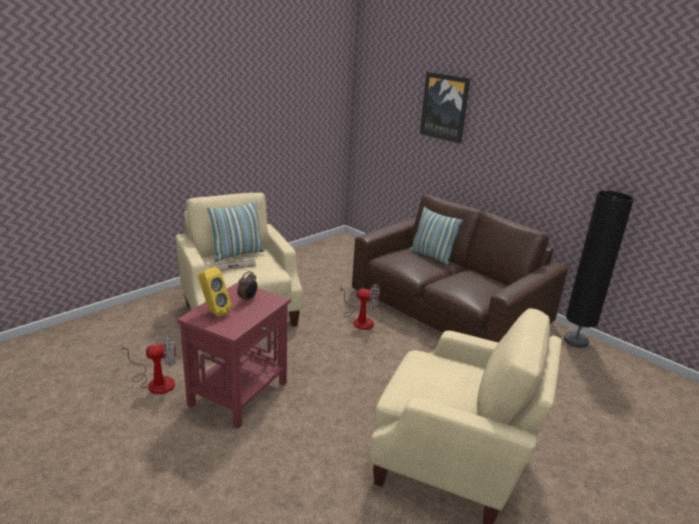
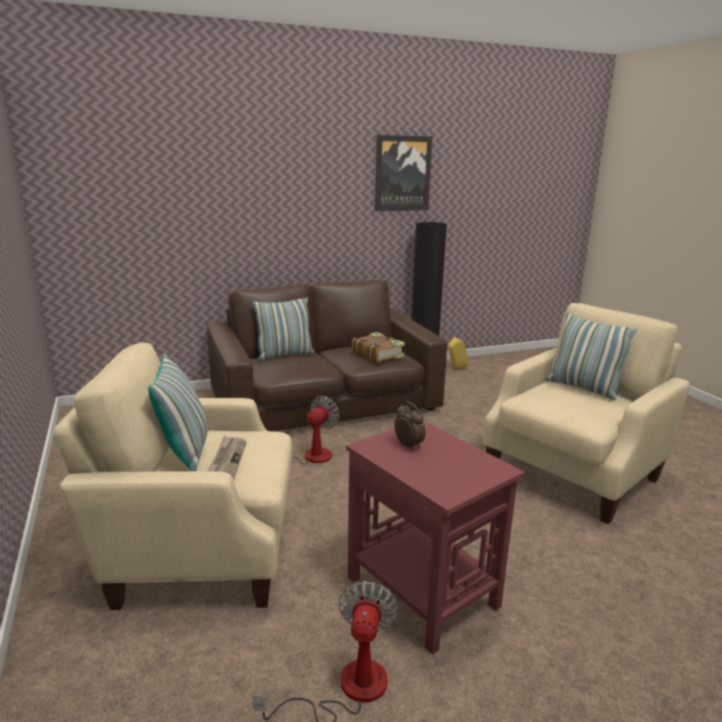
camera: 65 degrees left, 5 degrees down
(214, 312) = (438, 475): yellow speaker -> yellow speaker (456, 368)
(444, 107) = (209, 177): picture -> picture (402, 173)
(469, 286) = (377, 354): none -> book
(472, 385) = (583, 388): none -> pillow

